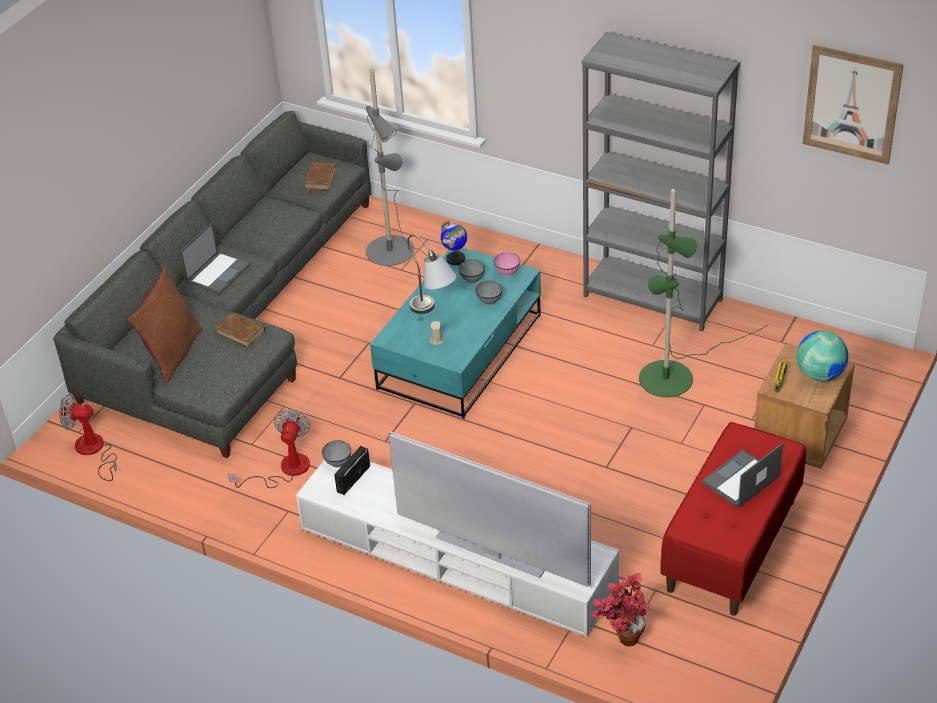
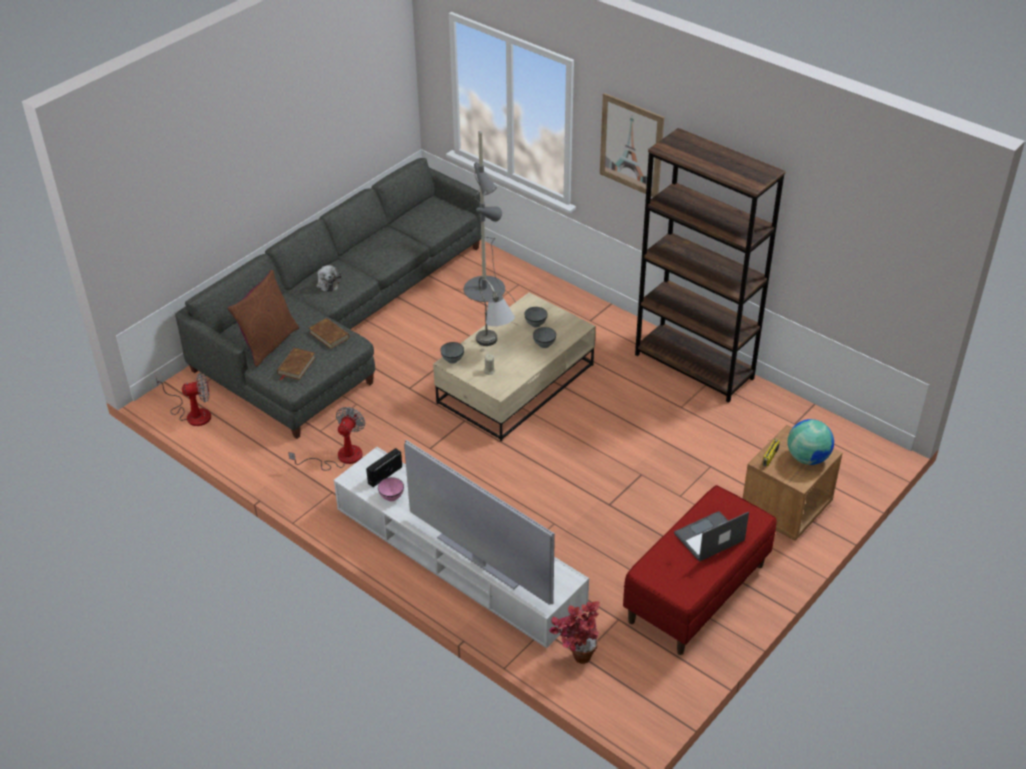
camera: 10 degrees right, 0 degrees up
(94, 451) = (192, 413): fan -> fan turned 150 degrees clockwise
(218, 272) = (328, 283): laptop -> plush toy
(320, 179) = (435, 219): brown book -> brown book (296, 366)
(337, 462) = (376, 459): grey bowl -> grey bowl (452, 360)
(455, 259) = (527, 305): globe -> none
(460, 351) = (516, 383): turquoise coffee table -> beige coffee table
(507, 272) = (567, 323): pink bowl -> pink bowl (391, 497)
(653, 298) = (694, 366): grey bookcase -> brown bookcase
(675, 373) = (693, 434): green floor lamp -> none
(851, 104) = (877, 223): picture -> picture (631, 146)

